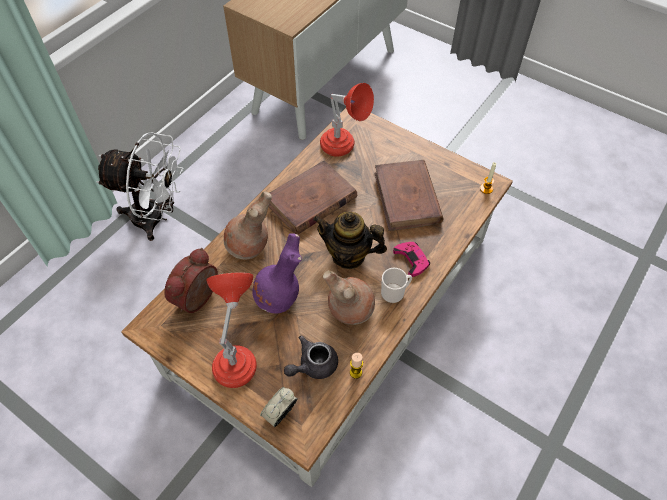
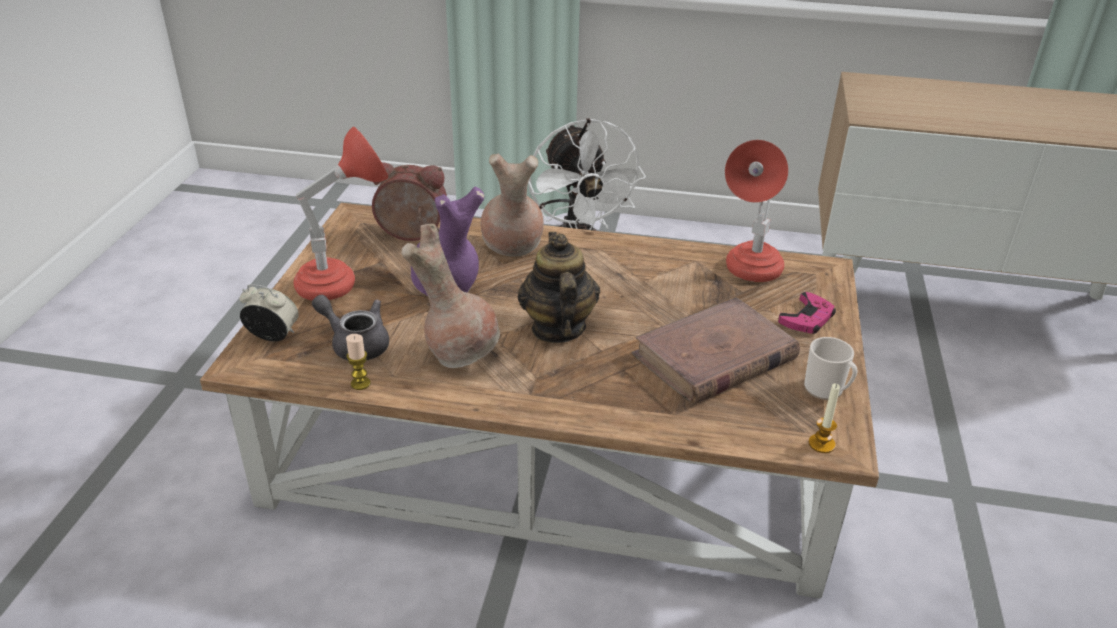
camera: 65 degrees right, 20 degrees down
(310, 201) = (628, 272): brown book -> none
(395, 293) = (519, 388): mug -> mug (827, 390)
(411, 260) = (594, 391): pink game controller -> pink game controller (807, 318)

